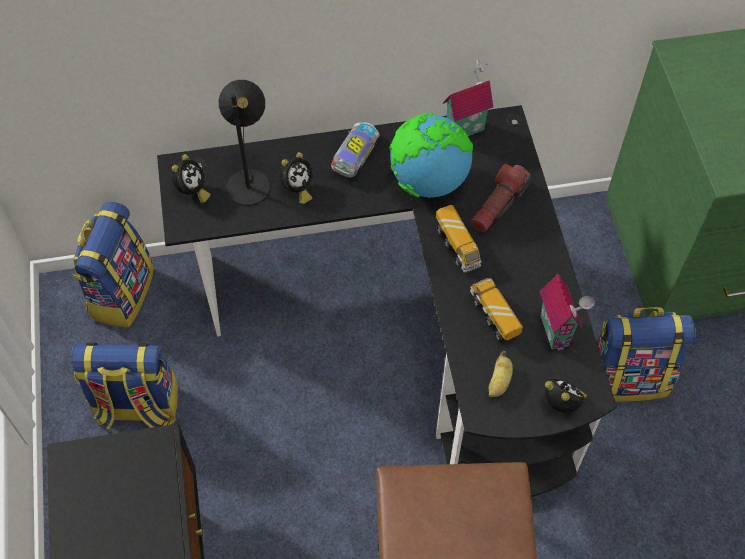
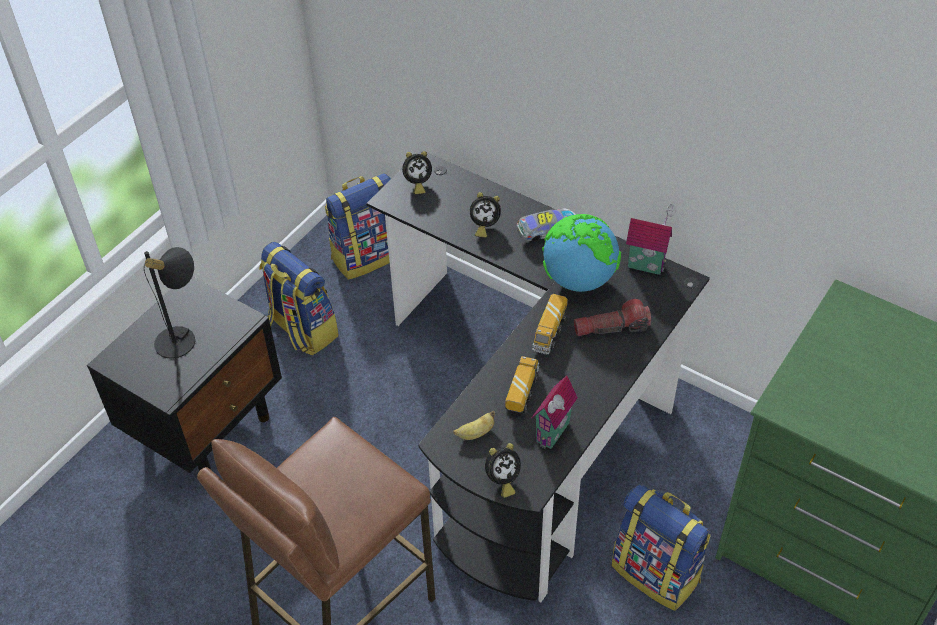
camera: 45 degrees right, 10 degrees down
(250, 180) = (460, 201): black table lamp -> black table lamp (182, 338)
(562, 404) = (502, 480): alarm clock -> alarm clock turned 60 degrees clockwise

